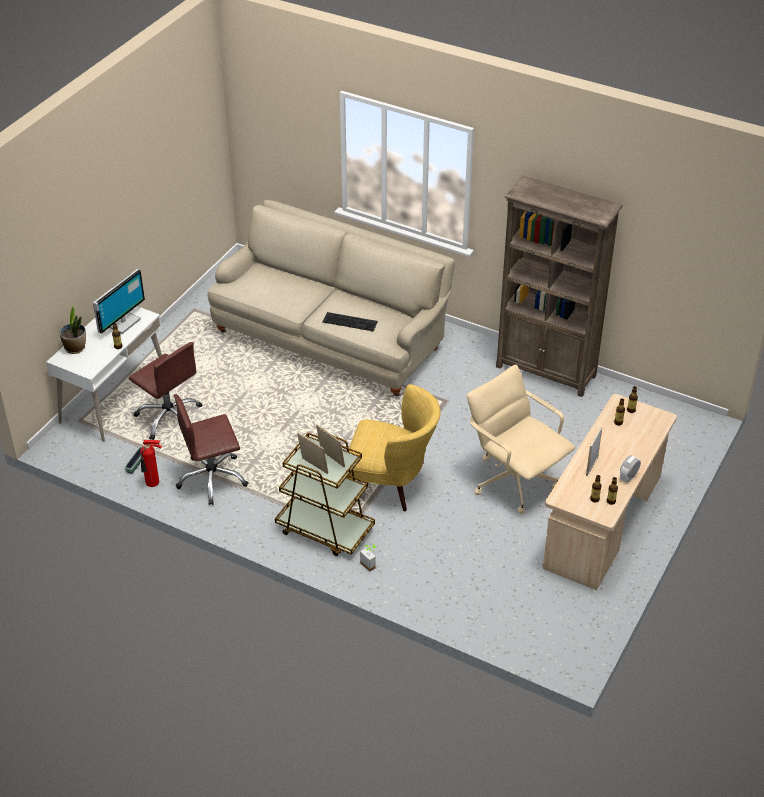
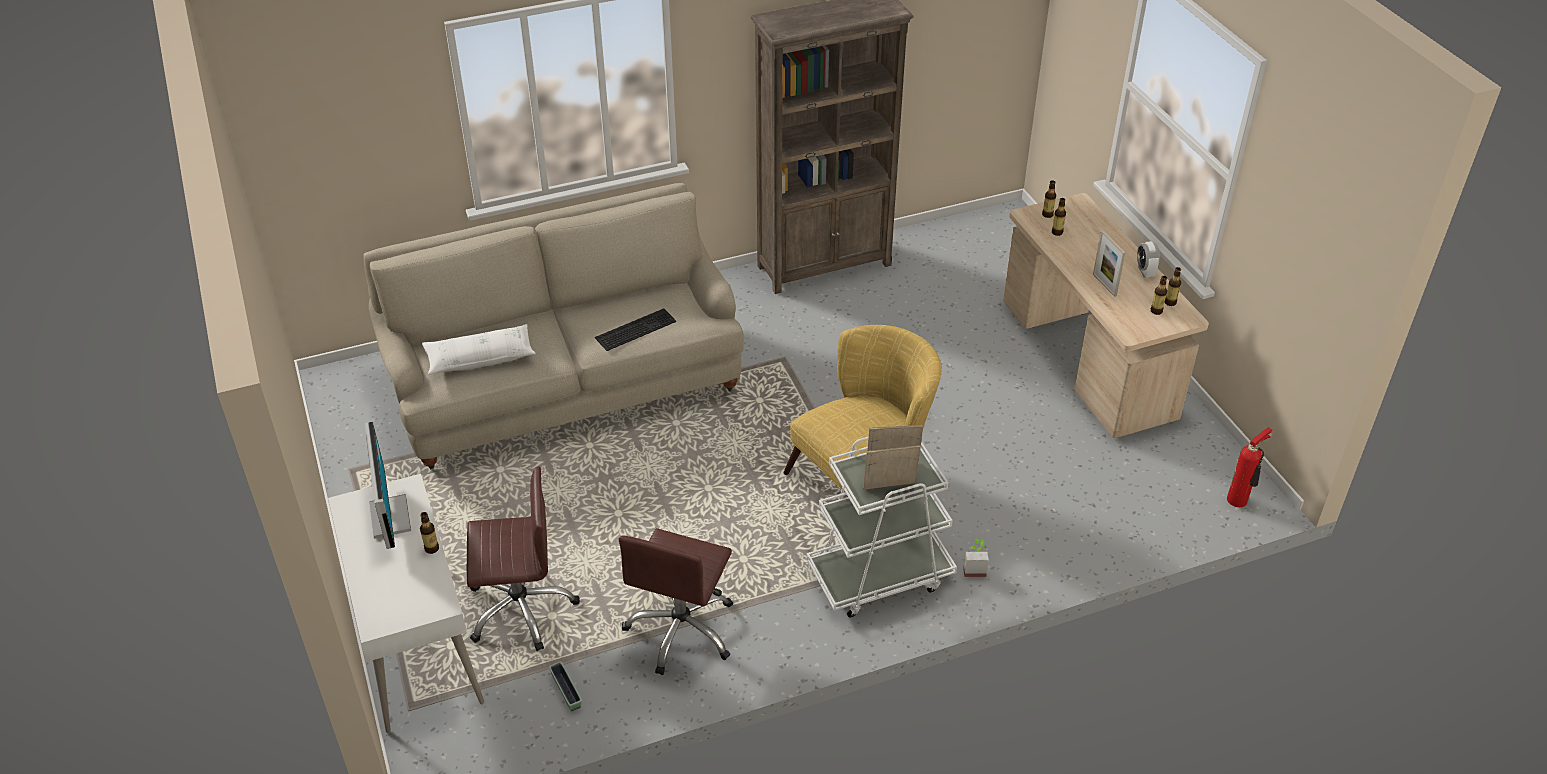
camera: 50 degrees left, 0 degrees up
(75, 348) = (375, 594): potted plant -> none
(153, 483) = (623, 695): fire extinguisher -> fire extinguisher (1239, 500)
(267, 286) = (480, 358): none -> white pillow
(324, 529) = (879, 576): brown cart -> white cart
(514, 481) = (961, 383): beige office chair -> none

